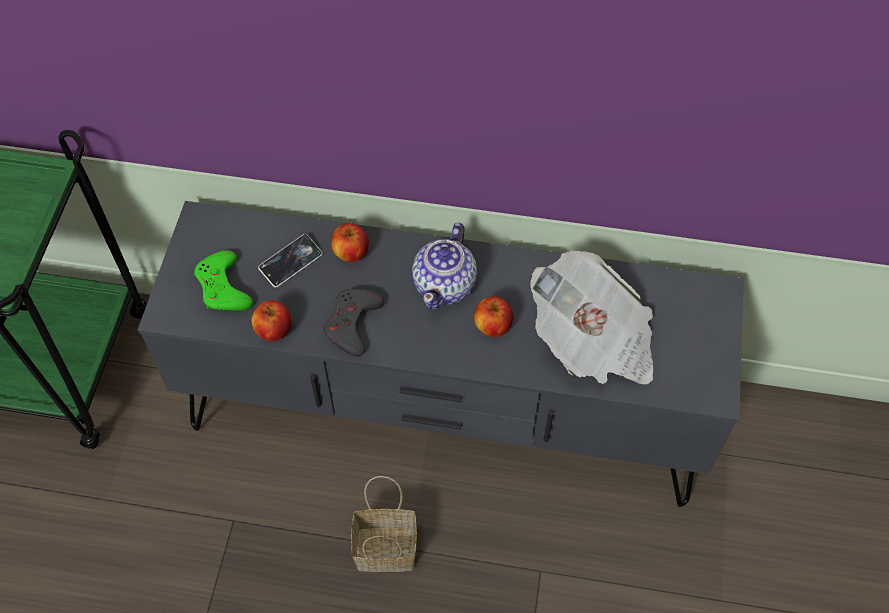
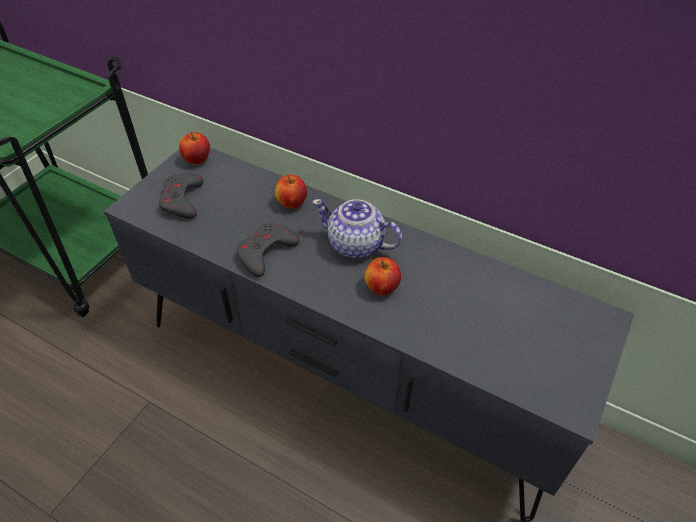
camera: 20 degrees right, 10 degrees down
(223, 287) = (182, 200): green game controller -> grey game controller
(274, 331) = (201, 240): apple -> apple (197, 160)
(291, 263) = (242, 197): phone -> none
(388, 548) = (254, 466): basket -> none
(445, 285) = (356, 245): teapot -> teapot turned 75 degrees clockwise
(593, 341) = (468, 325): newspaper -> none

